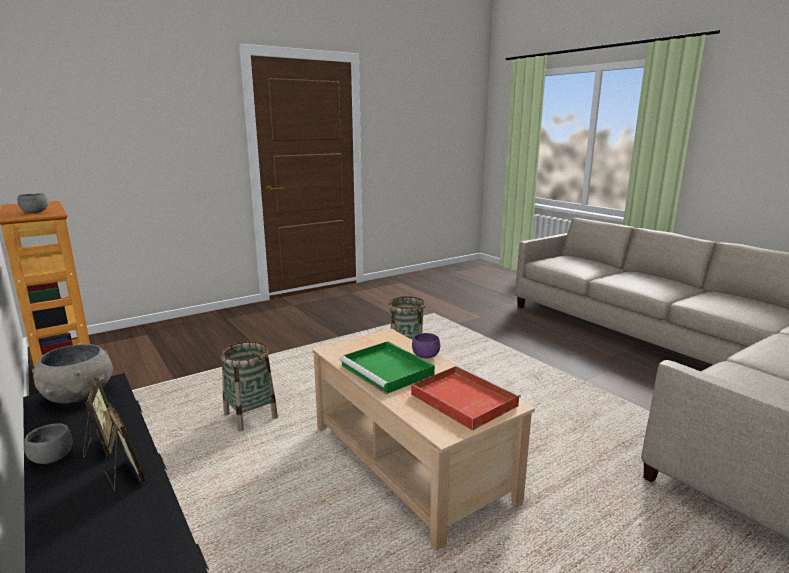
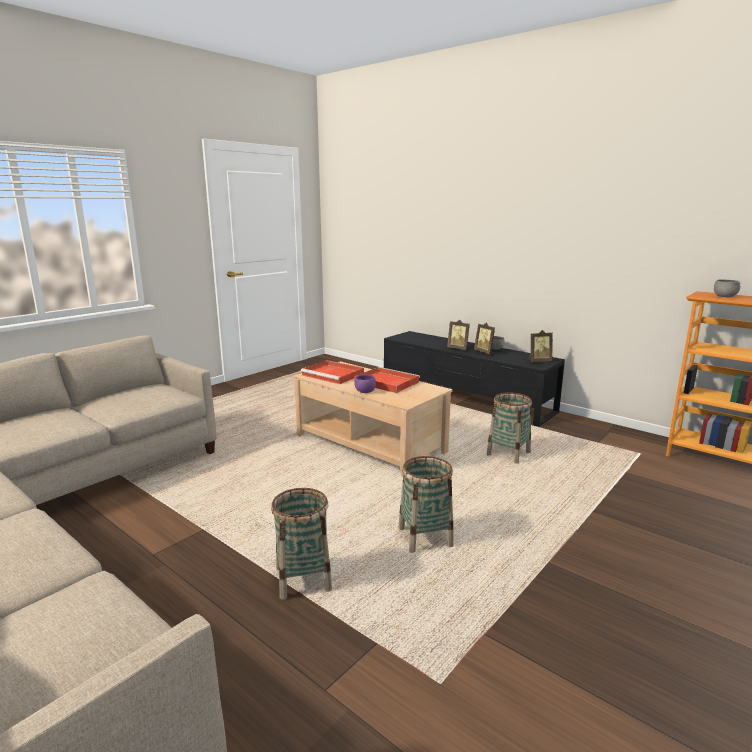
camera: 165 degrees right, 0 degrees up
(79, 396) = (538, 361): grey bowl -> picture frame
(388, 370) = (385, 382): green tray -> red tray
(494, 346) = (303, 579): none -> basket

